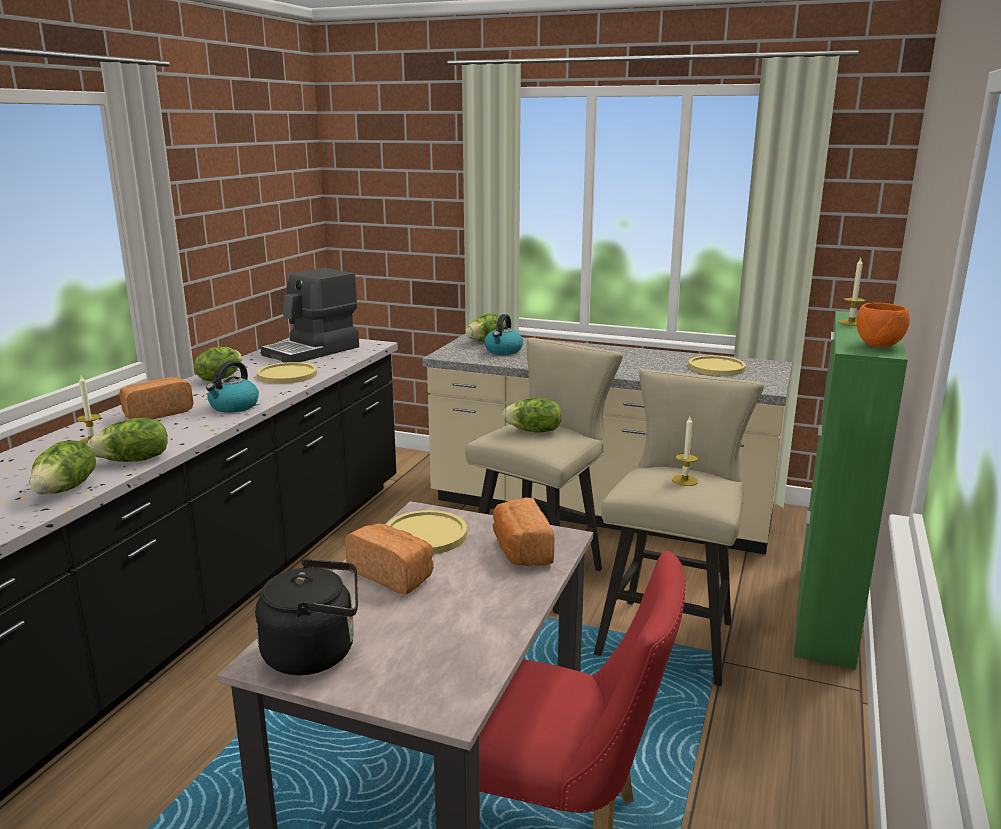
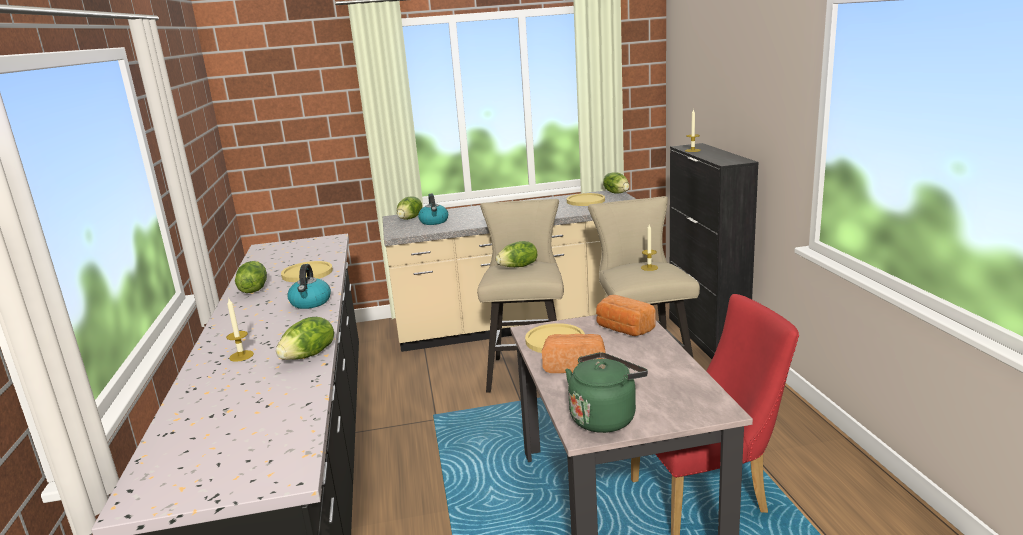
camera: 30 degrees left, 0 degrees up
(67, 489) = (296, 387): lettuce -> lettuce (617, 193)
(156, 413) = (254, 324): bread -> none
(313, 351) = (292, 254): coffee machine -> none
(315, 653) = (605, 417): black kettle -> green kettle
(825, 615) = (706, 336): green cabinet -> black cabinet
(879, 346) = (732, 158): orange bowl -> none

